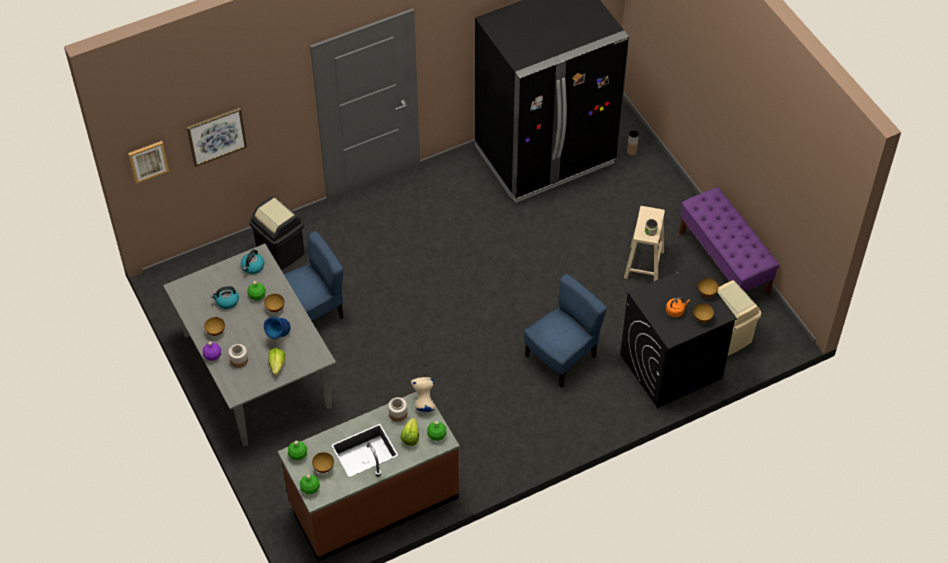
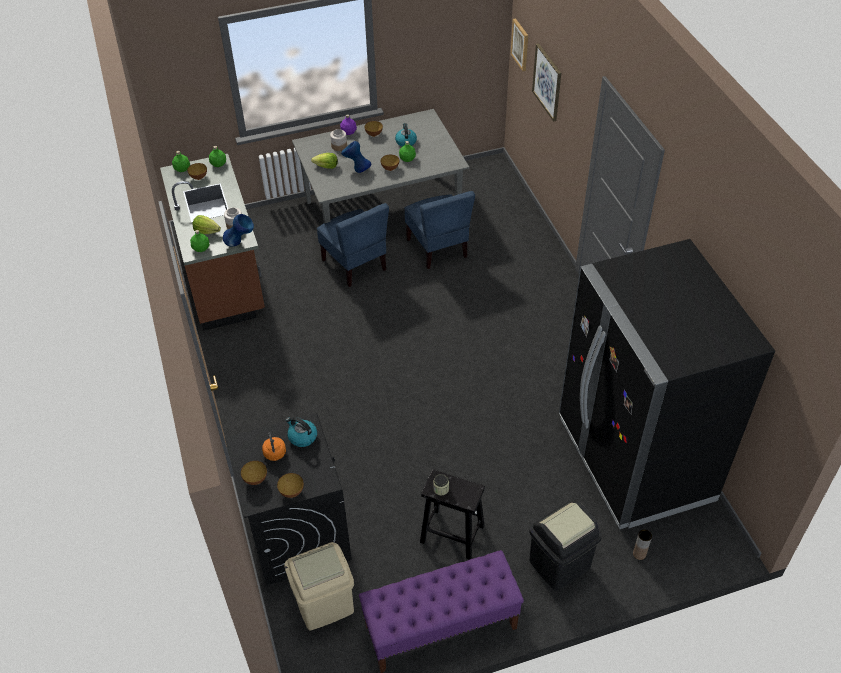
camera: 100 degrees right, 5 degrees down
(253, 267) = (441, 157): kettle -> kettle (302, 437)
(281, 252) = (514, 233): black trash can -> black trash can (560, 564)
(423, 402) = (240, 243): beige vase -> blue vase
(561, 357) = (338, 432): blue chair -> blue chair (355, 264)
(644, 265) = (451, 533): beige stool -> black stool

